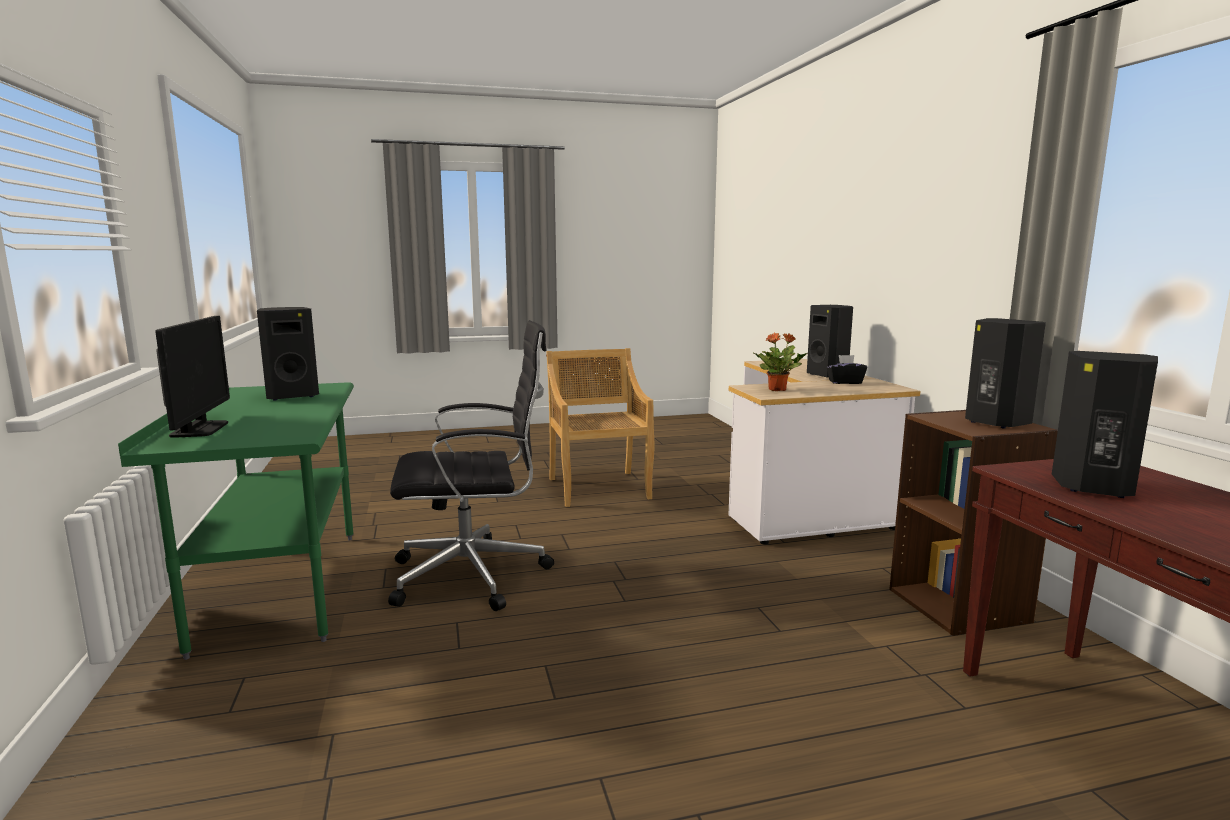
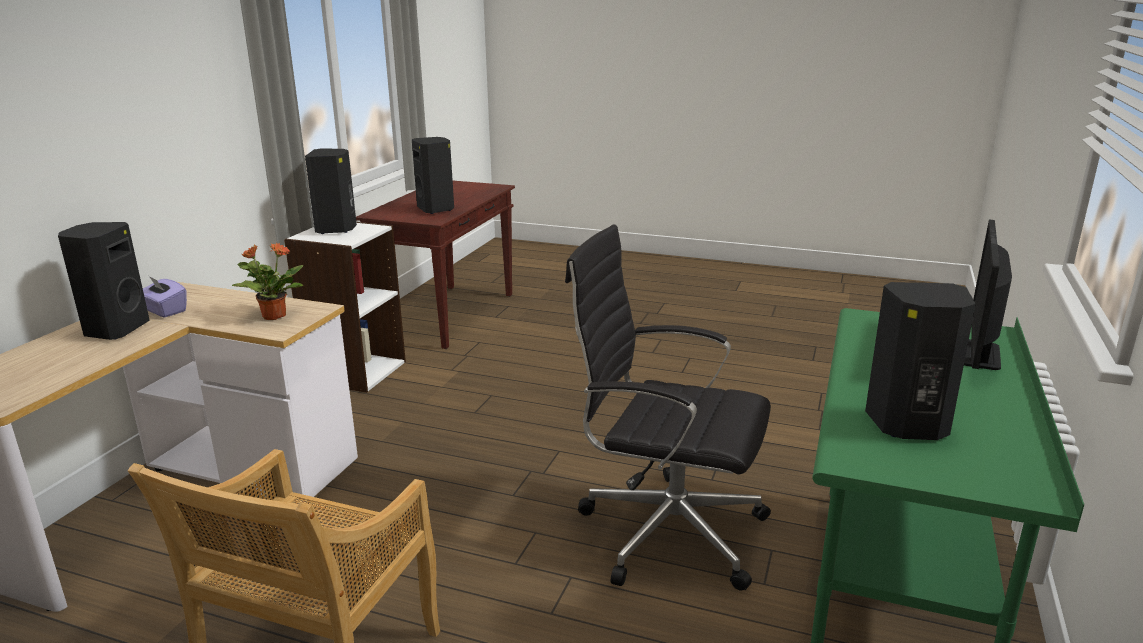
camera: 145 degrees left, 10 degrees up
(845, 382) = (164, 311): black tissue box -> purple tissue box
(959, 605) = (355, 371): brown bookcase -> white bookcase

